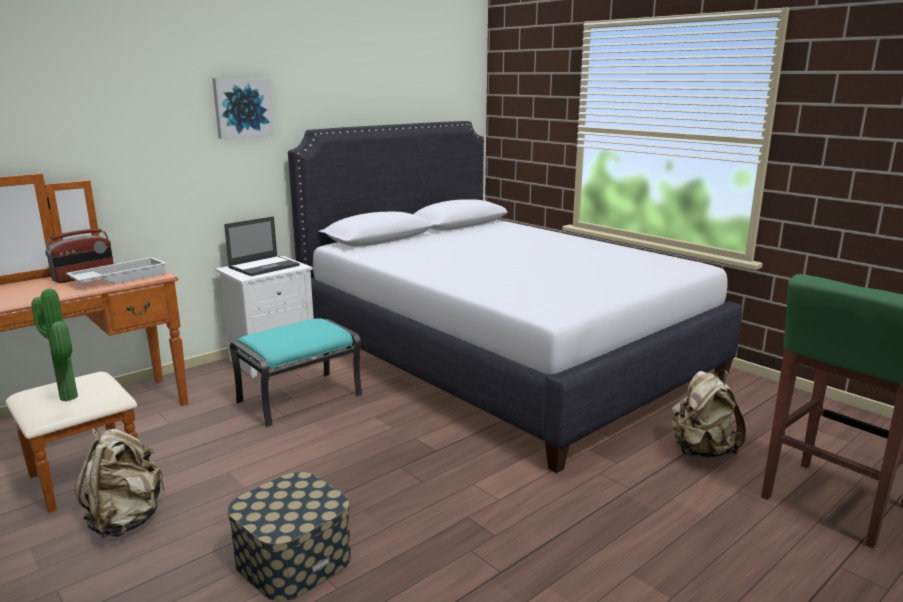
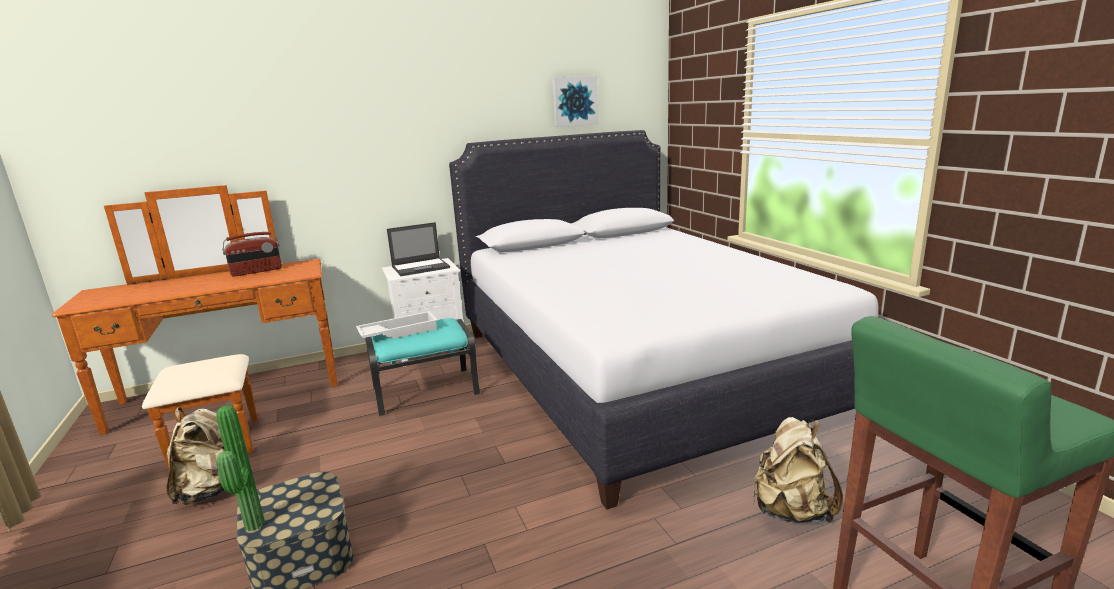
camera: 20 degrees right, 0 degrees up
(65, 398) = (188, 376): potted plant -> potted plant (250, 526)
(119, 278) = (278, 274): white tray -> white tray (398, 332)
(242, 107) = (406, 124): picture -> picture (574, 101)

